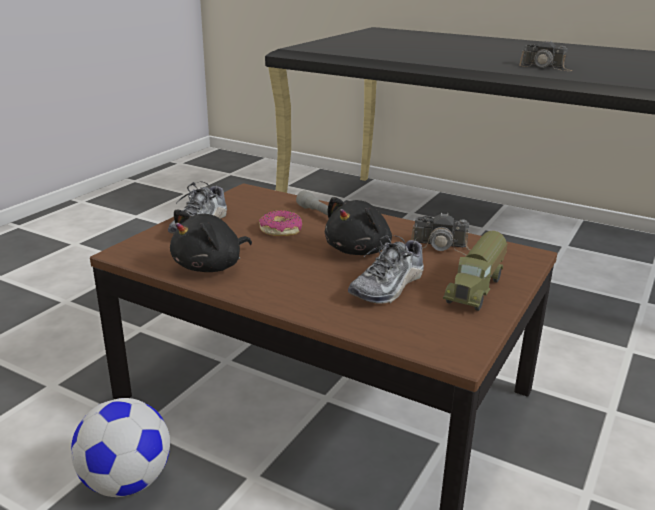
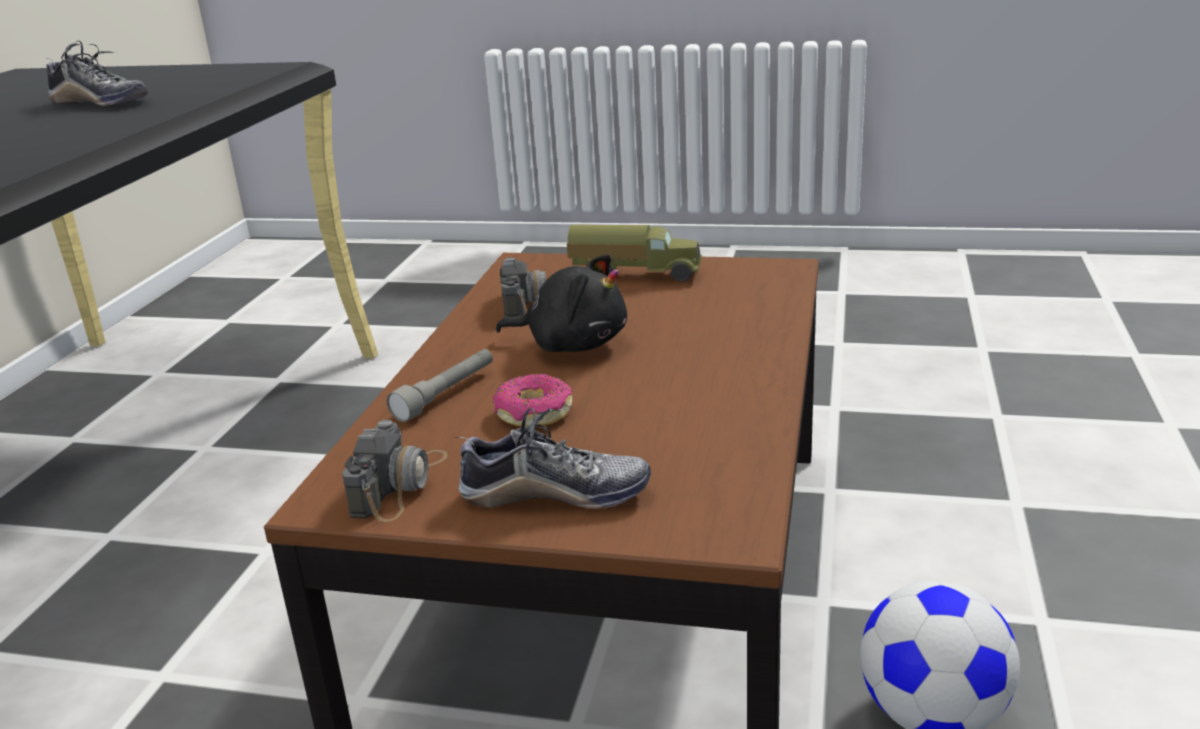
camera: 105 degrees left, 0 degrees up
(211, 266) = (715, 432): black plush toy -> none
(388, 287) = (671, 312): shoe -> shoe (100, 102)
(545, 67) = (77, 122): camera -> camera (400, 484)

